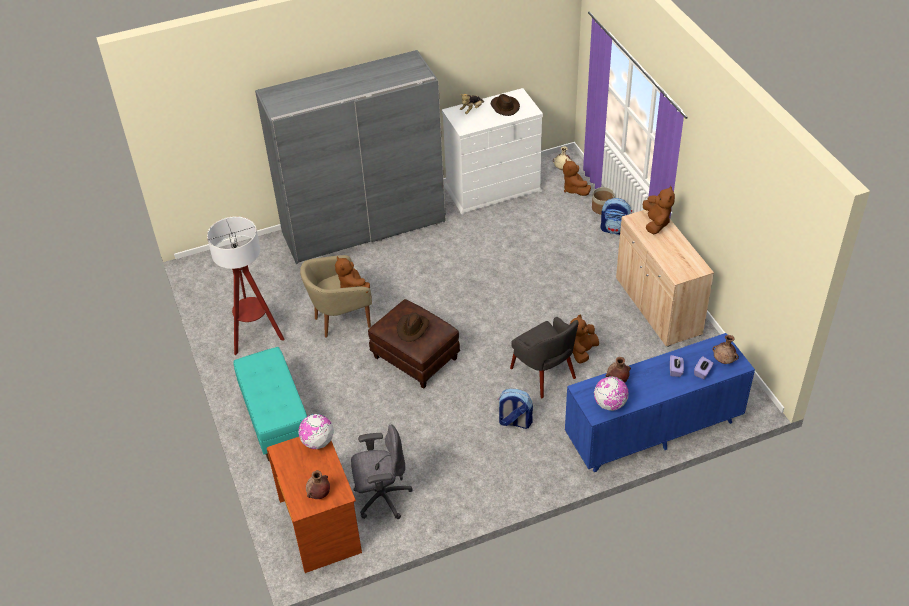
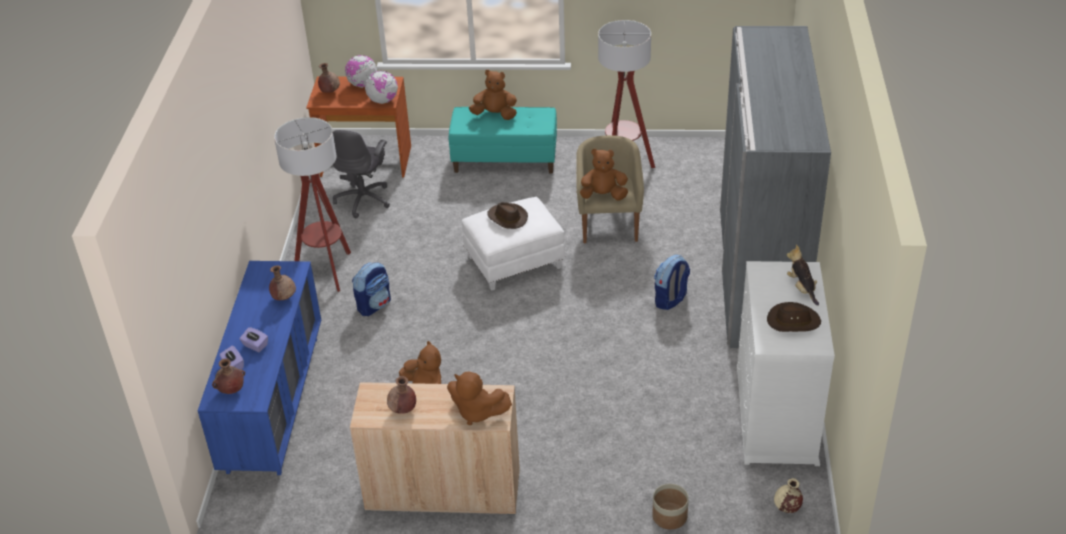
camera: 115 degrees right, 5 degrees down
(414, 358) = (515, 261): brown ottoman -> white ottoman
(492, 474) = (327, 271): none -> floor lamp
(544, 374) = (418, 348): grey armchair -> none
(574, 189) = (729, 502): brown plush toy -> brown plush toy (495, 115)
(610, 404) = (260, 281): globe -> globe (362, 85)
(615, 230) = (614, 511): backpack -> backpack (670, 300)
(680, 255) = (402, 410): none -> brown vase

